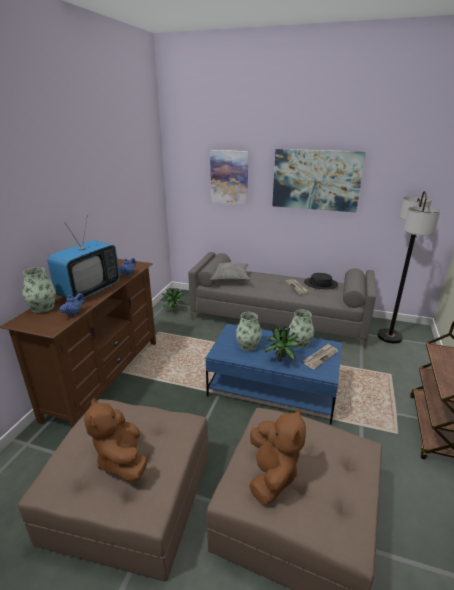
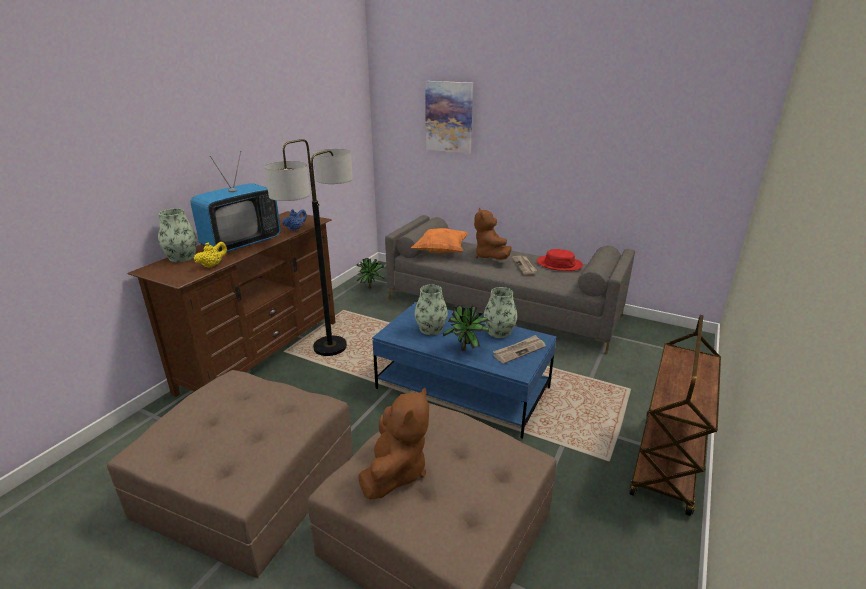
camera: 10 degrees right, 0 degrees up
(74, 313) = (212, 265): blue teapot -> yellow teapot
(122, 460) = (229, 433): brown plush toy -> brown plush toy (490, 256)
(230, 280) = (440, 251): grey pillow -> orange pillow
(316, 180) = (559, 122): picture -> none
(320, 284) = (559, 264): black hat -> red hat
(389, 336) = (648, 343): floor lamp -> floor lamp (330, 347)

